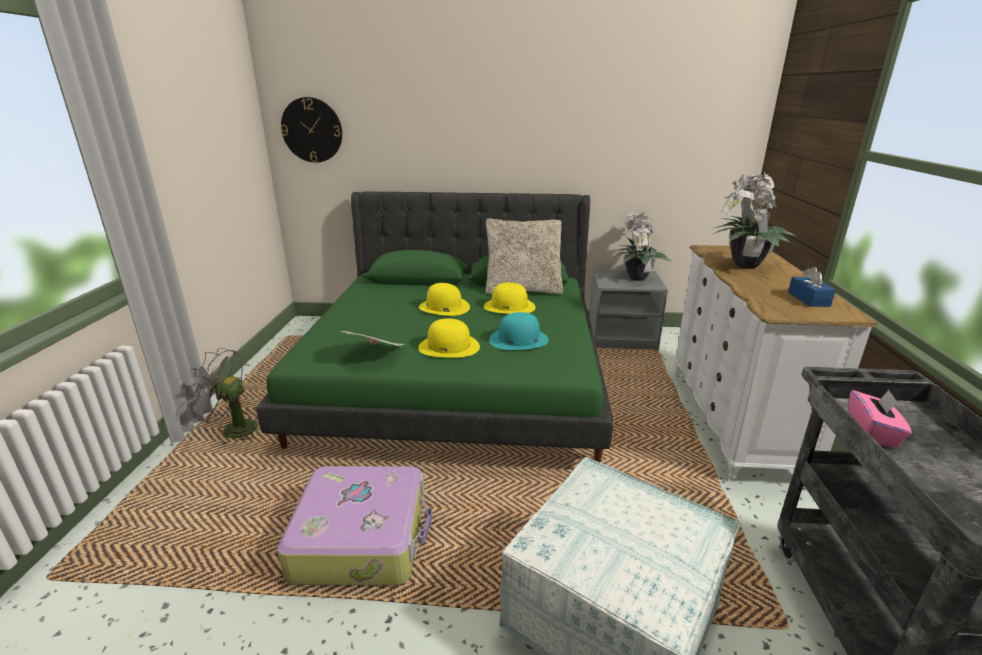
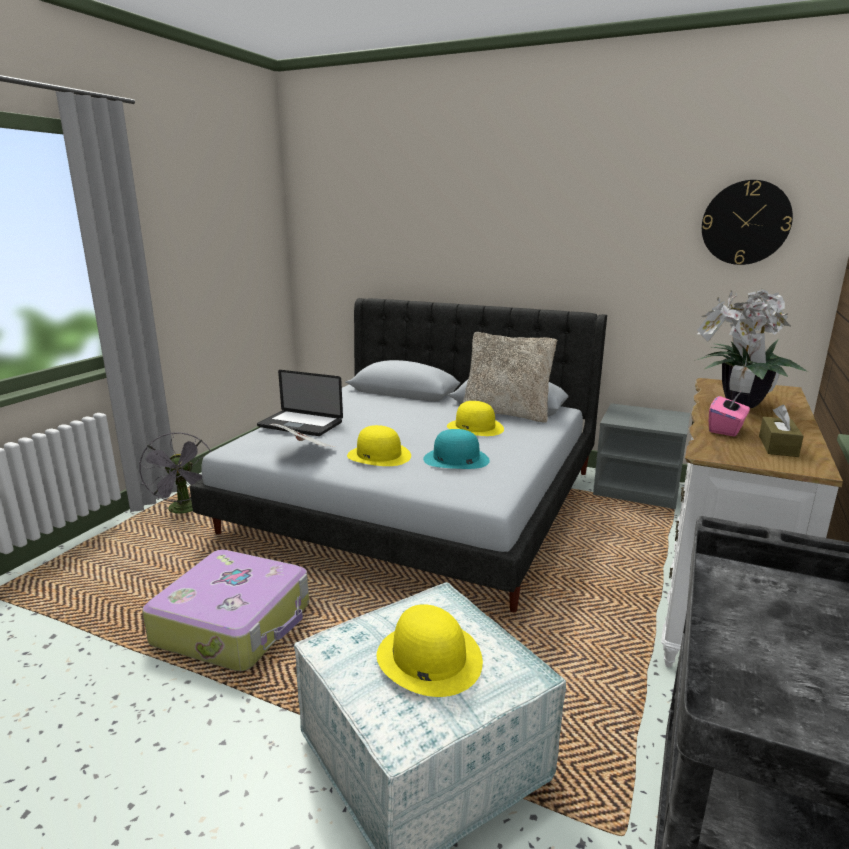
camera: 20 degrees right, 5 degrees down
(232, 430) = (186, 510): grey fan -> grey fan turned 135 degrees counterclockwise
(312, 130) = (328, 235): wall clock -> wall clock (745, 223)
(349, 326) = (300, 424): none -> laptop
(444, 307) = (406, 420): yellow hat -> yellow hat (428, 658)
(458, 378) = (418, 501): green bed -> grey bed
(636, 279) = (656, 418): potted plant -> none
(808, 299) = (778, 446): blue tissue box -> brown tissue box
(872, 432) = (731, 599): pink tissue box -> pink tissue box (726, 429)

